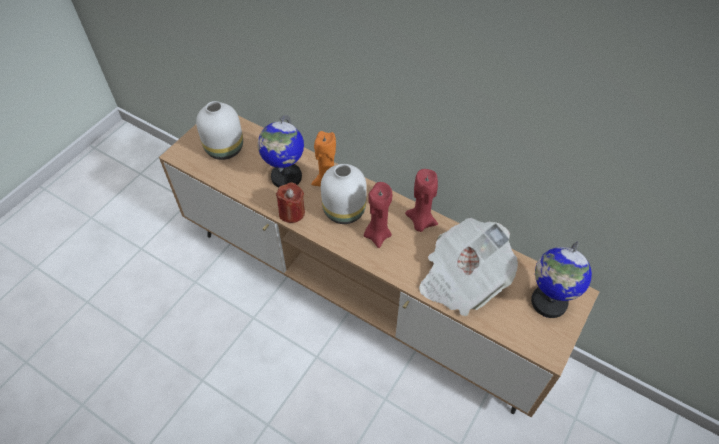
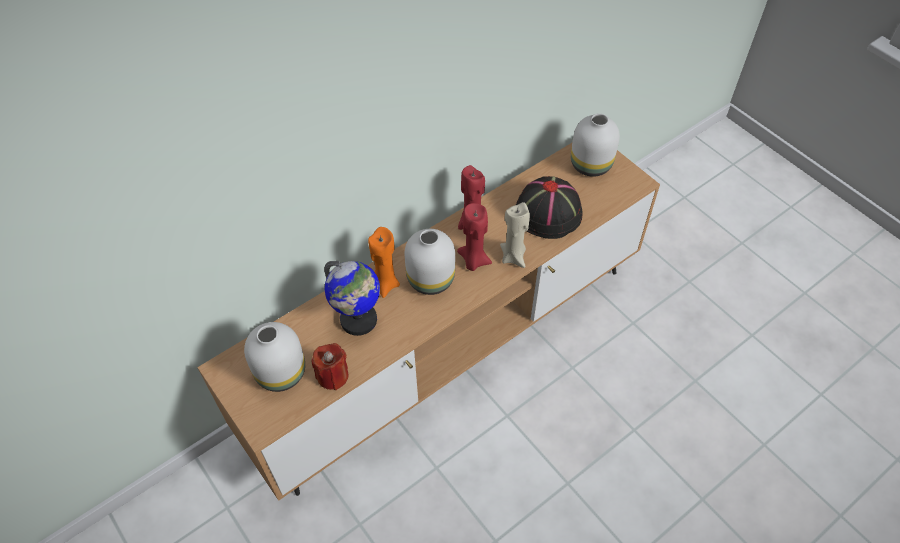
camera: 70 degrees left, 0 degrees up
(292, 212) = (412, 327): red candle -> red candle (333, 376)
(396, 264) = (514, 256): none -> beige candle
(462, 279) = (548, 213): newspaper -> black hat
(548, 302) = (592, 165): globe -> white vase

